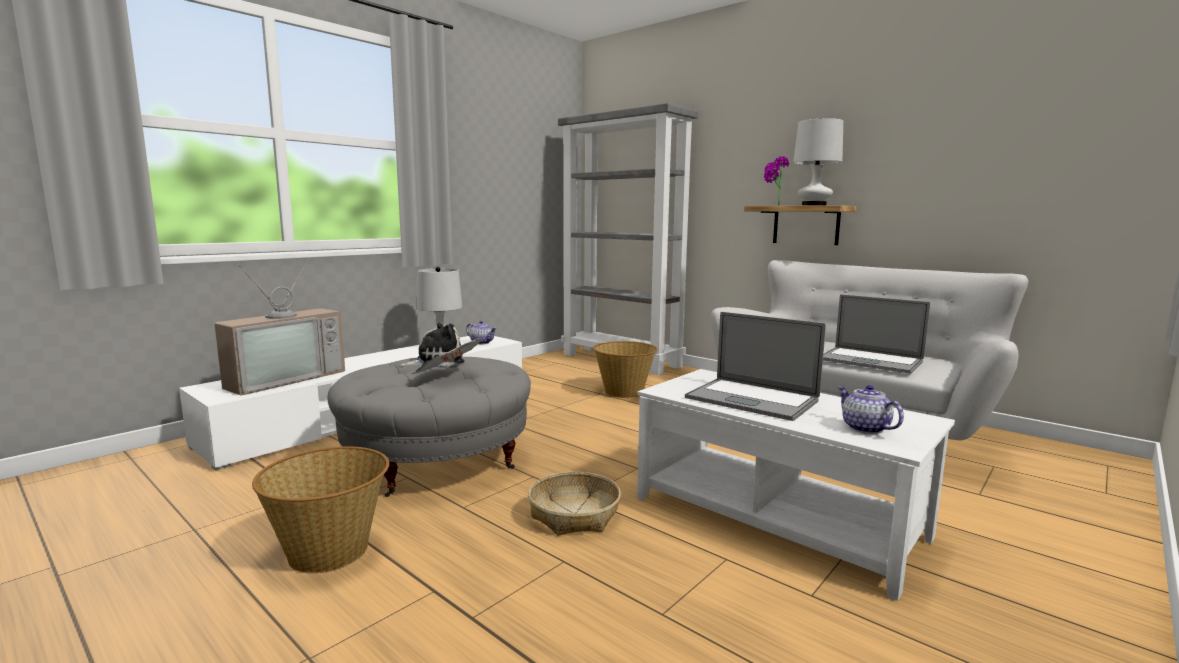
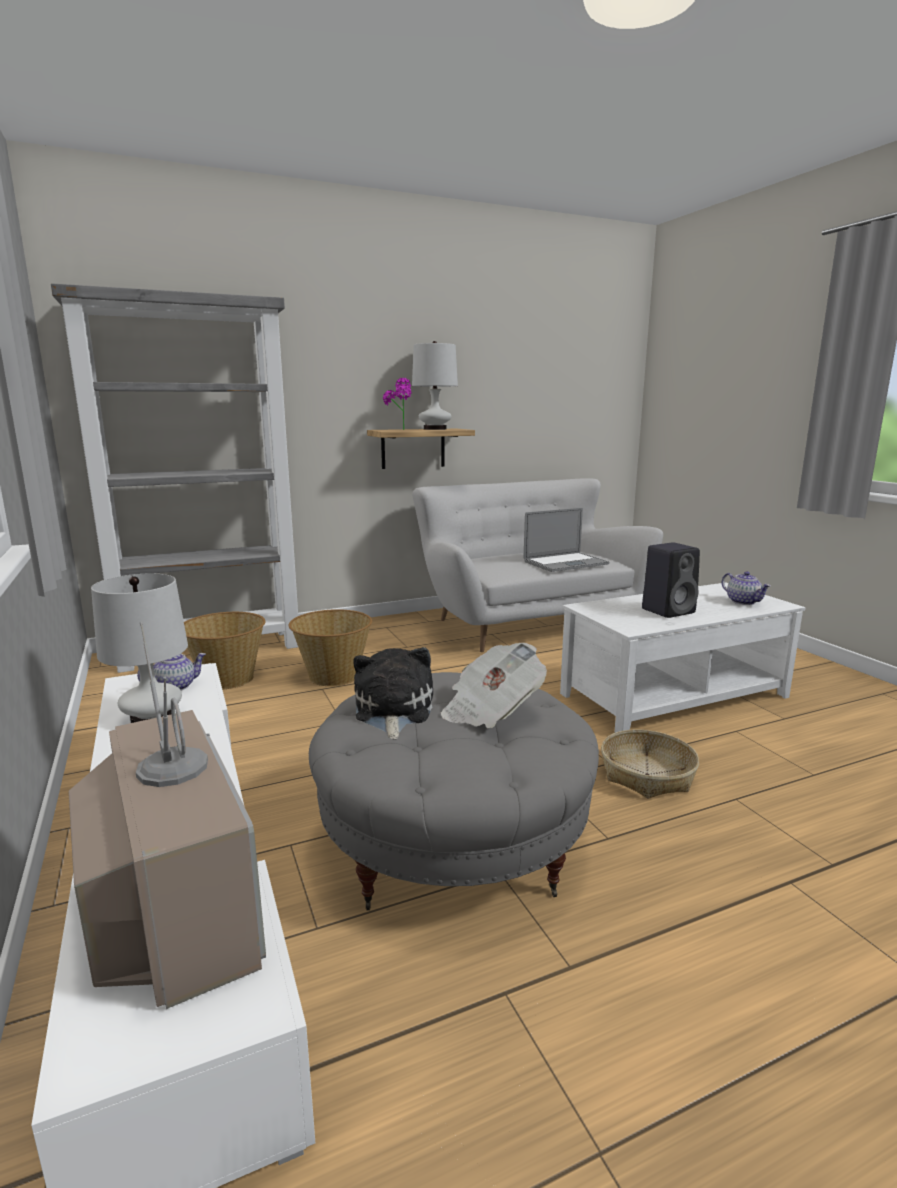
camera: 65 degrees left, 5 degrees up
(330, 551) = (700, 960): basket -> basket (227, 678)
(751, 399) = (669, 610): laptop -> black speaker
(864, 428) = (743, 602): teapot -> teapot turned 120 degrees counterclockwise

